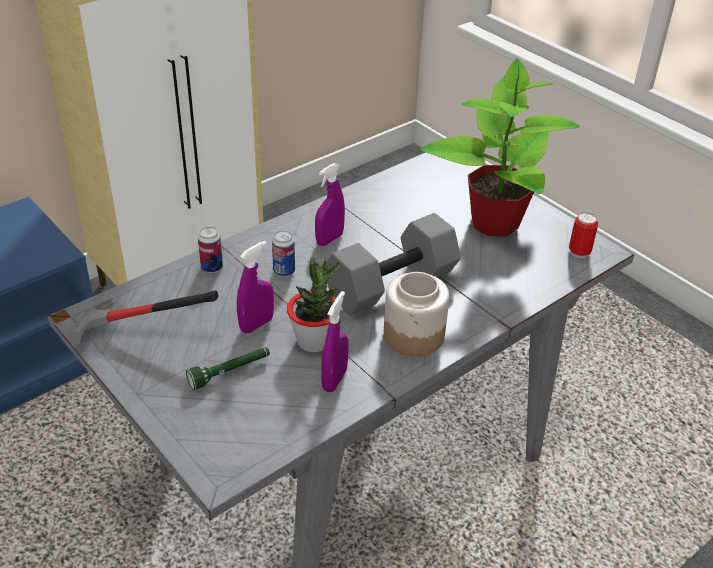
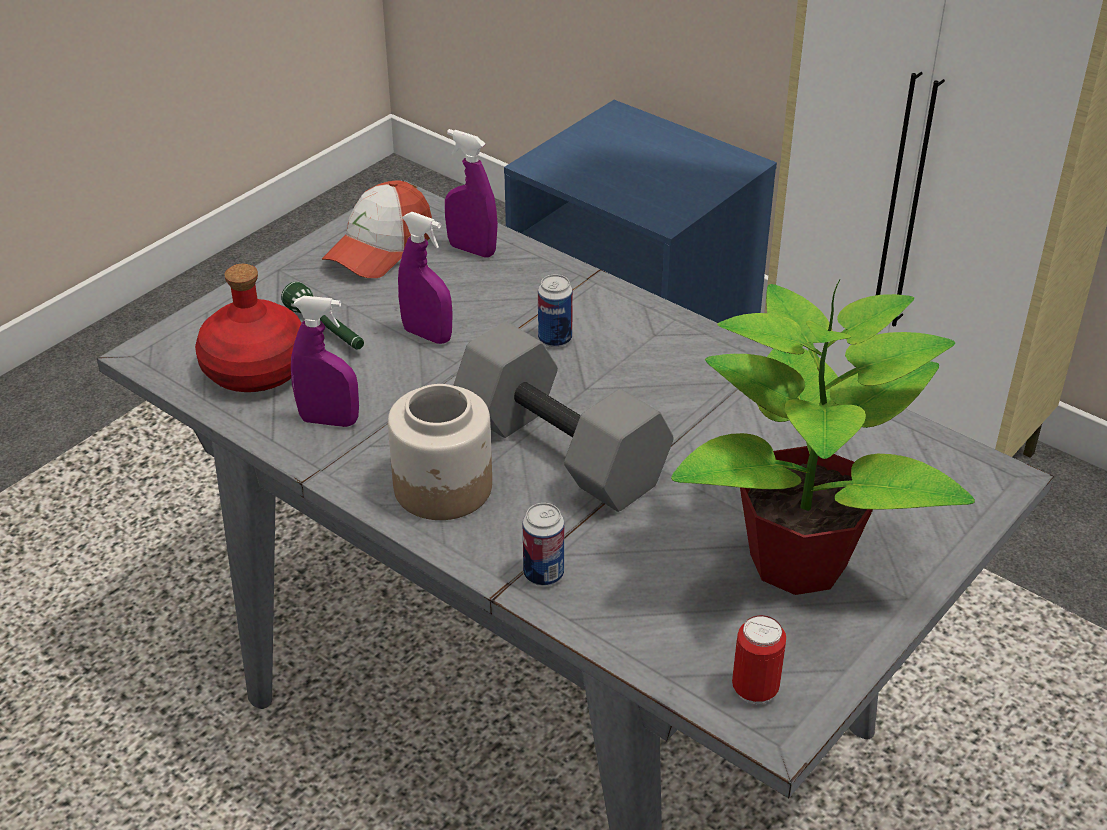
camera: 80 degrees right, 0 degrees up
(139, 336) = (379, 249): hammer -> cap
(212, 267) = (539, 275): can -> can (543, 574)
(262, 413) = (257, 368): none -> red bottle
(314, 341) = (405, 391): potted plant -> none
(329, 239) = (654, 371): purple spray bottle -> purple spray bottle (472, 250)

